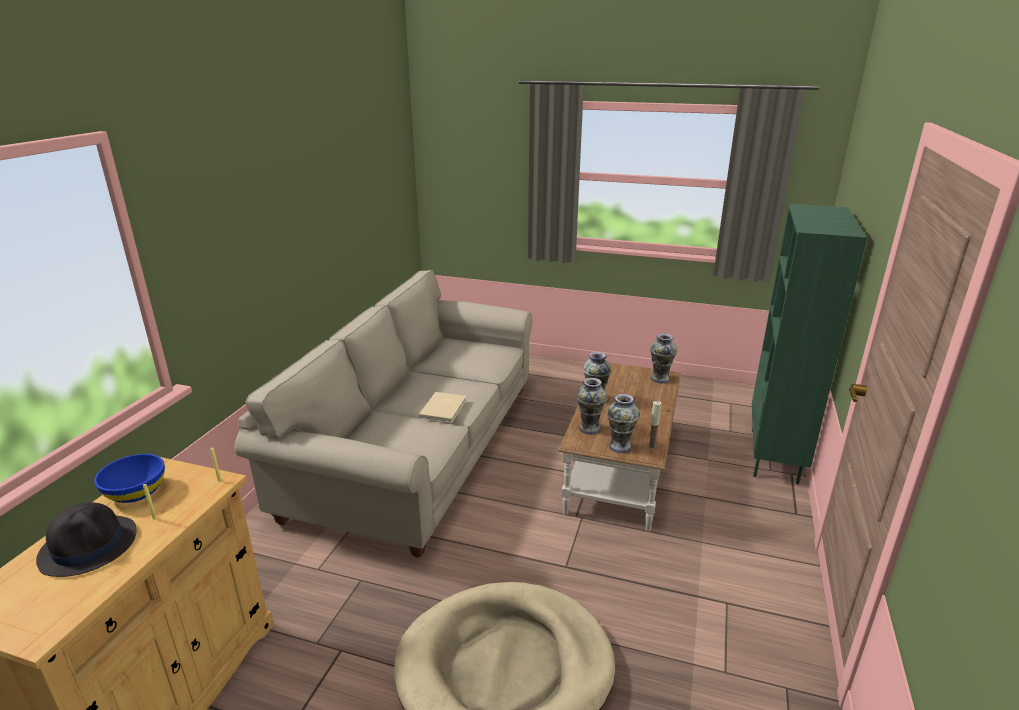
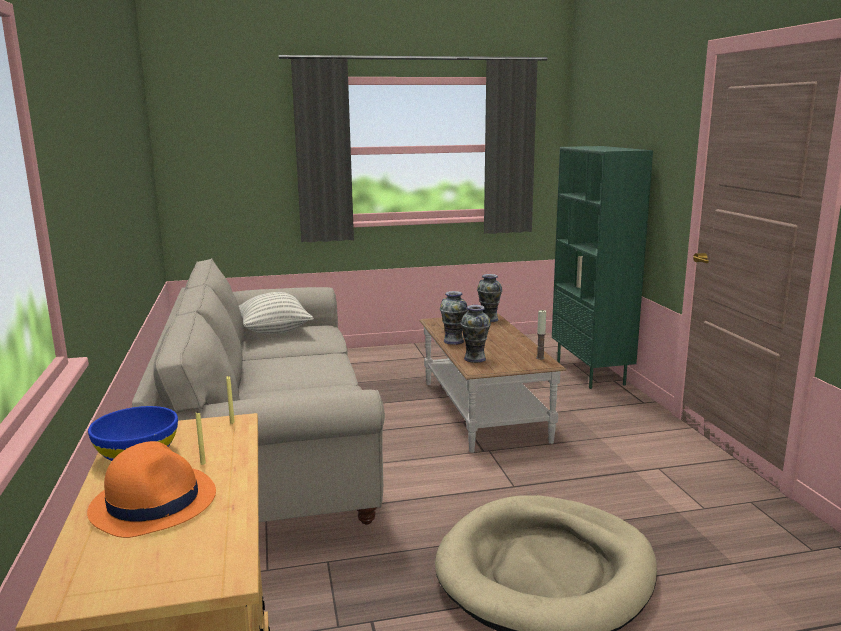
camera: 30 degrees left, 10 degrees down
(89, 546) = (154, 502): black hat -> orange hat
(444, 408) = (319, 375): beige book -> none
(461, 346) = (274, 331): none -> pillow
(619, 446) = (515, 363): vase -> none

